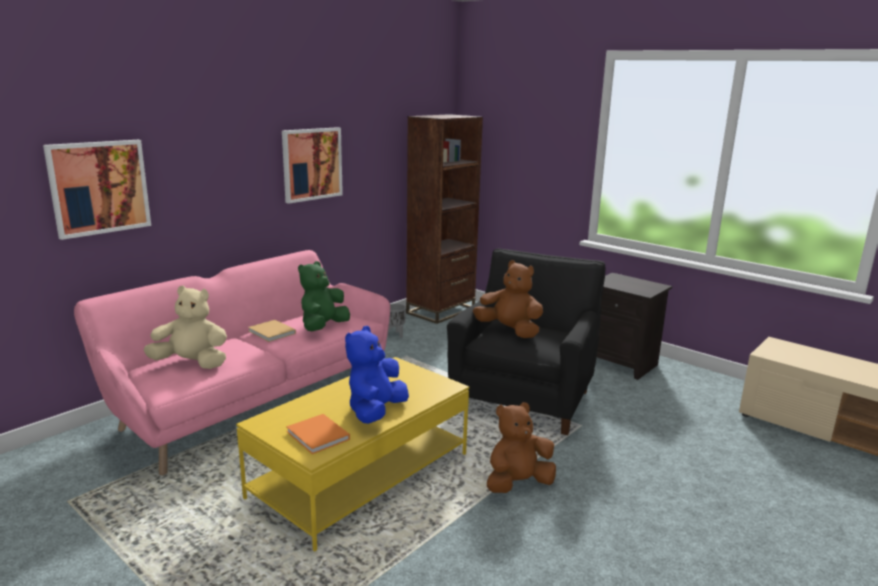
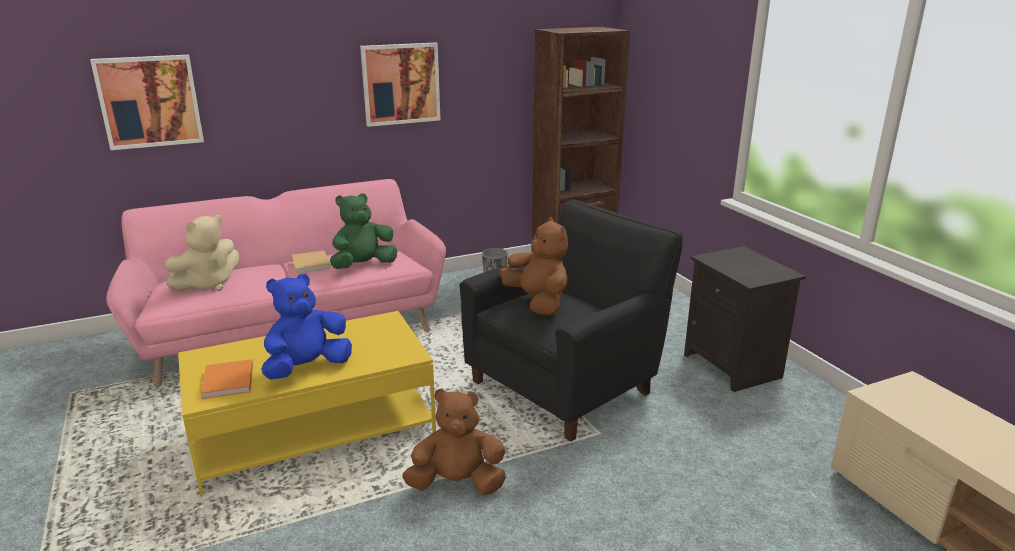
camera: 25 degrees right, 5 degrees up
(192, 363) = (208, 284): beige plush toy -> beige plush toy turned 105 degrees clockwise

